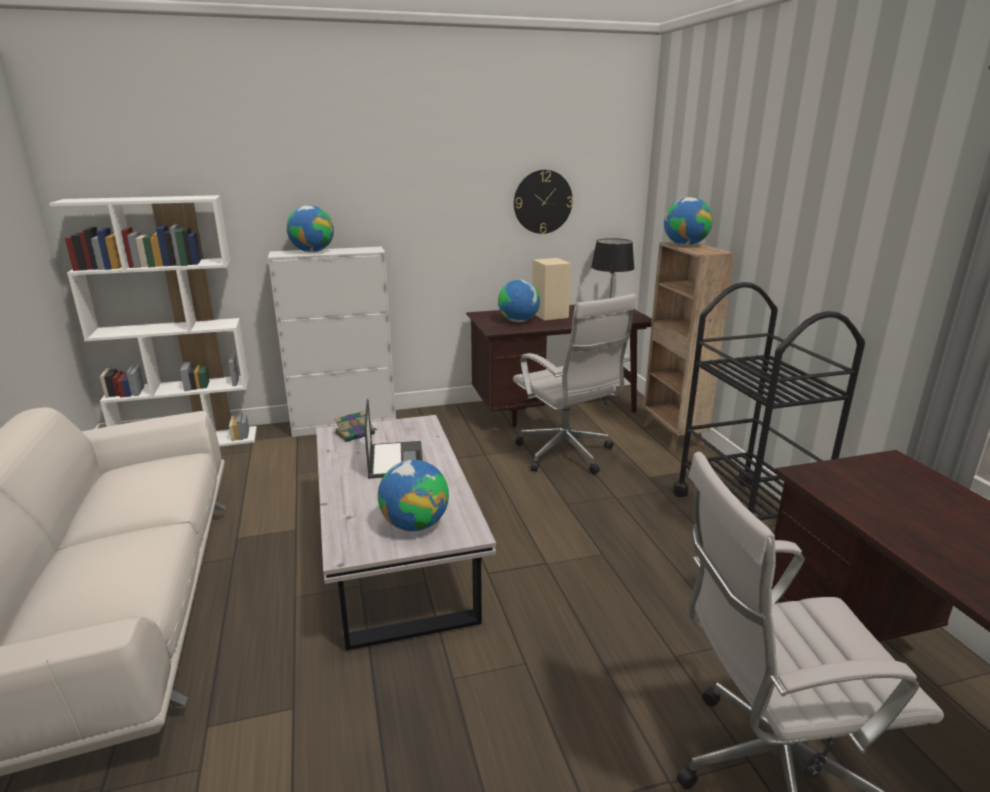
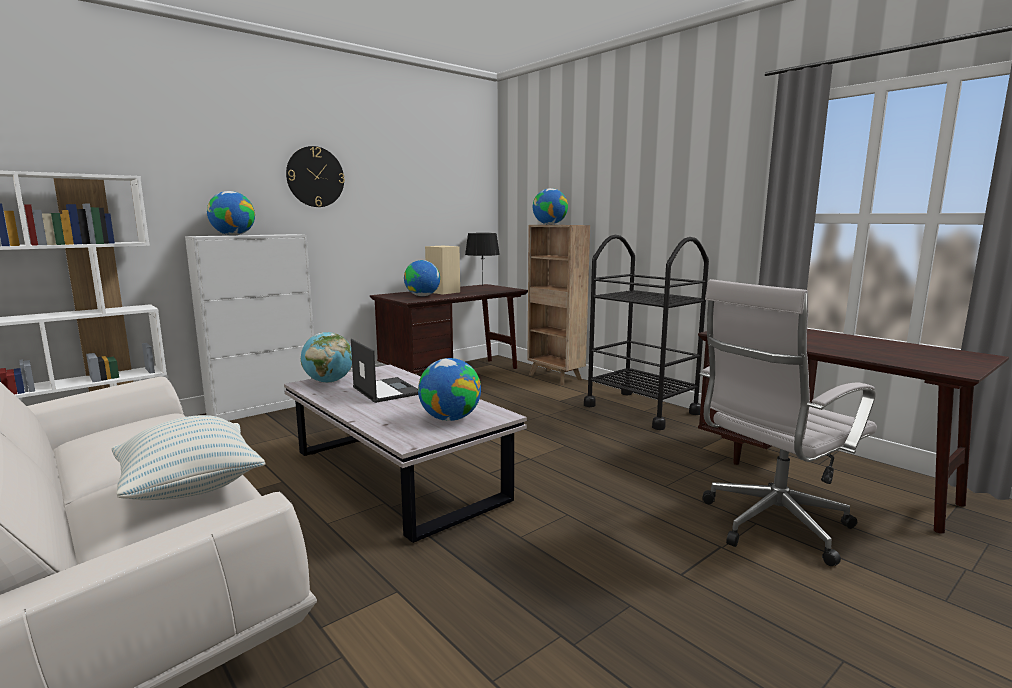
camera: 25 degrees left, 10 degrees down
(118, 572) = (190, 488): none -> pillow
(356, 433) = (329, 382): book -> globe
(542, 202) = (425, 201): wall clock -> wall clock (315, 177)
(567, 455) = (487, 398): white office chair -> none

